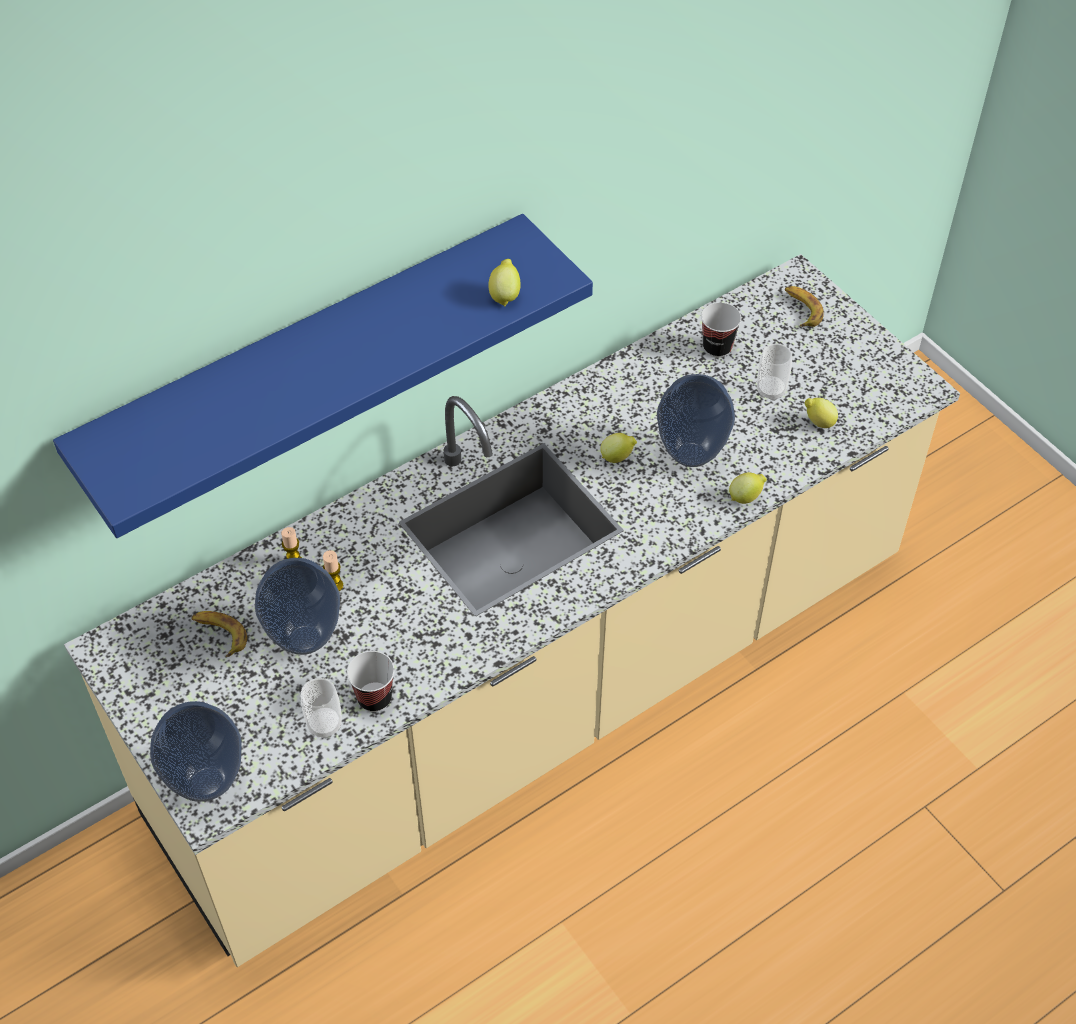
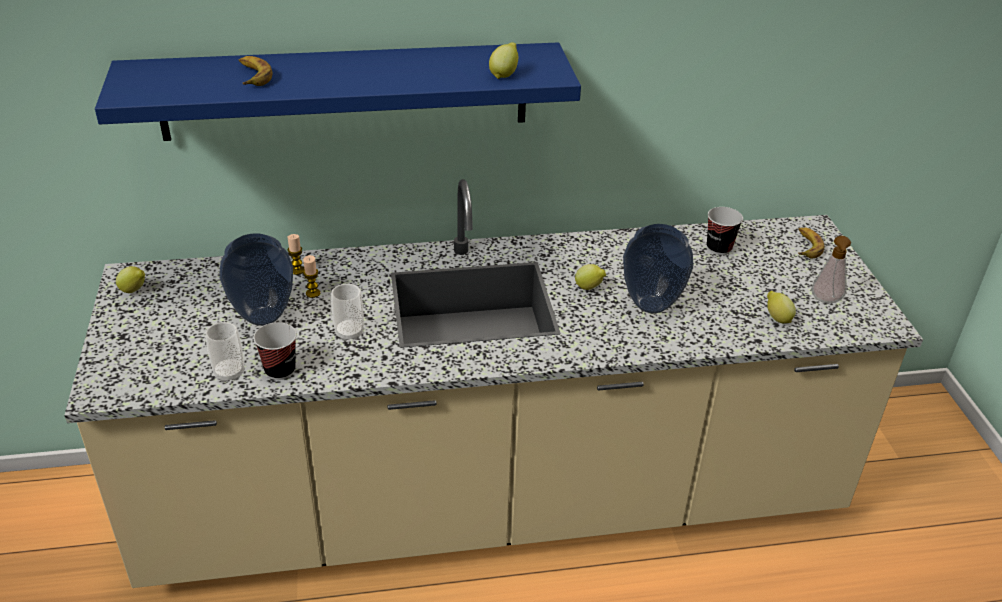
camera: 25 degrees right, 15 degrees down
(208, 783) = (114, 378): vase -> none
(219, 634) = (208, 293): banana -> banana (252, 76)
(746, 497) = (680, 346): lemon -> lemon (134, 290)
(771, 390) = (747, 286): cup -> cup (349, 333)
(853, 380) = (825, 301): none -> soap dispenser

